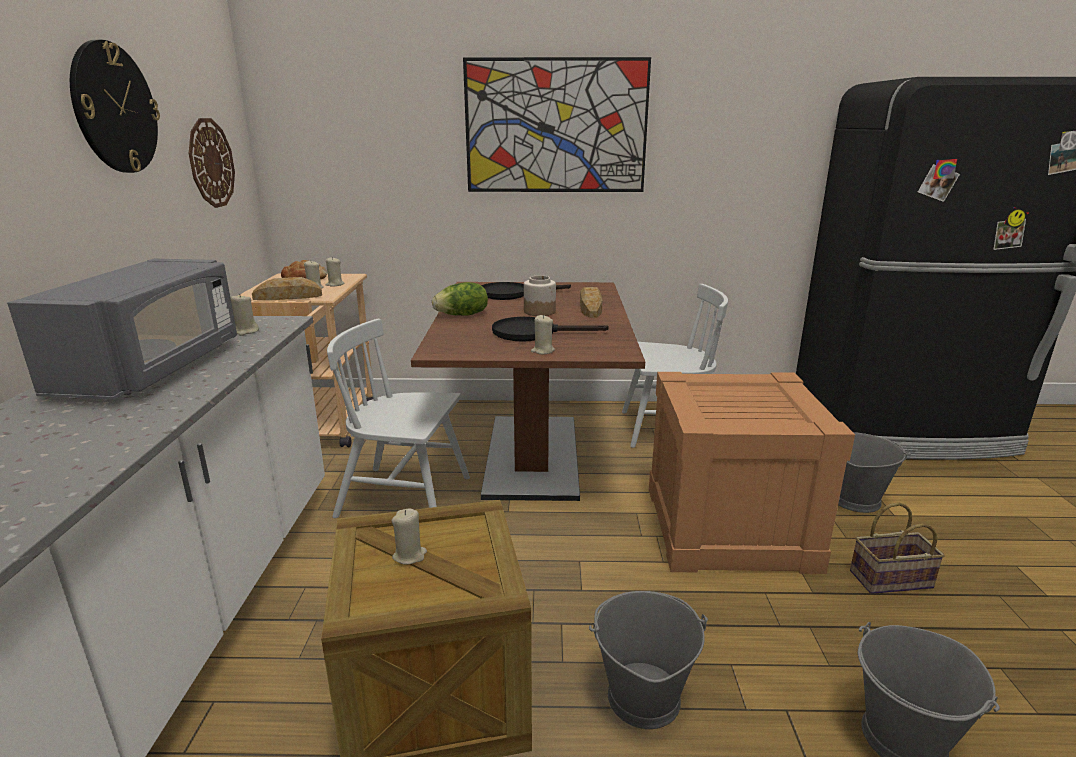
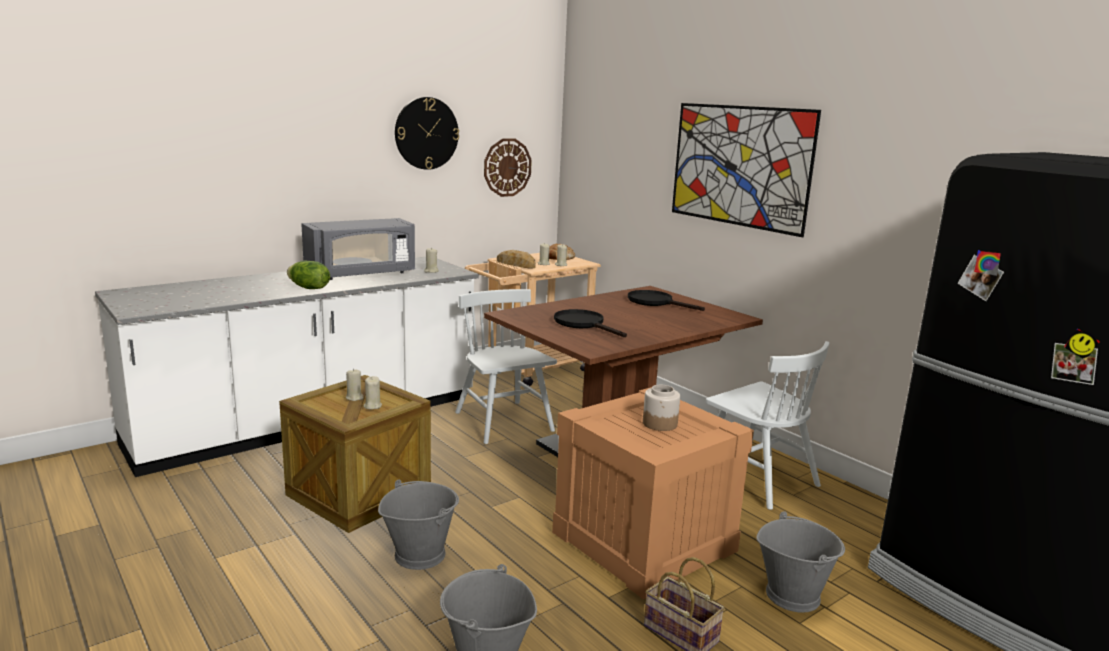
camera: 50 degrees right, 5 degrees down
(462, 315) = (581, 303): lettuce -> lettuce (308, 288)
(539, 311) = (632, 316): jar -> jar (660, 423)
(542, 351) = (555, 333): beige candle -> beige candle (372, 406)
(590, 308) = (673, 326): bread -> none

